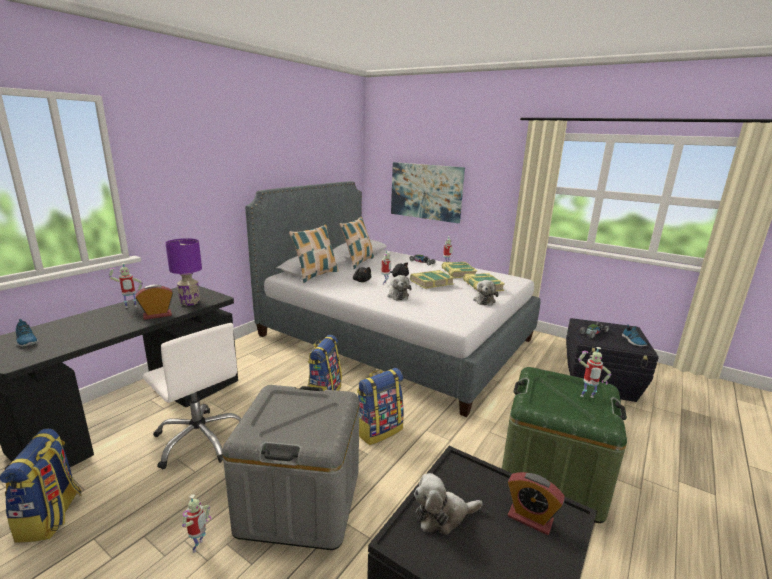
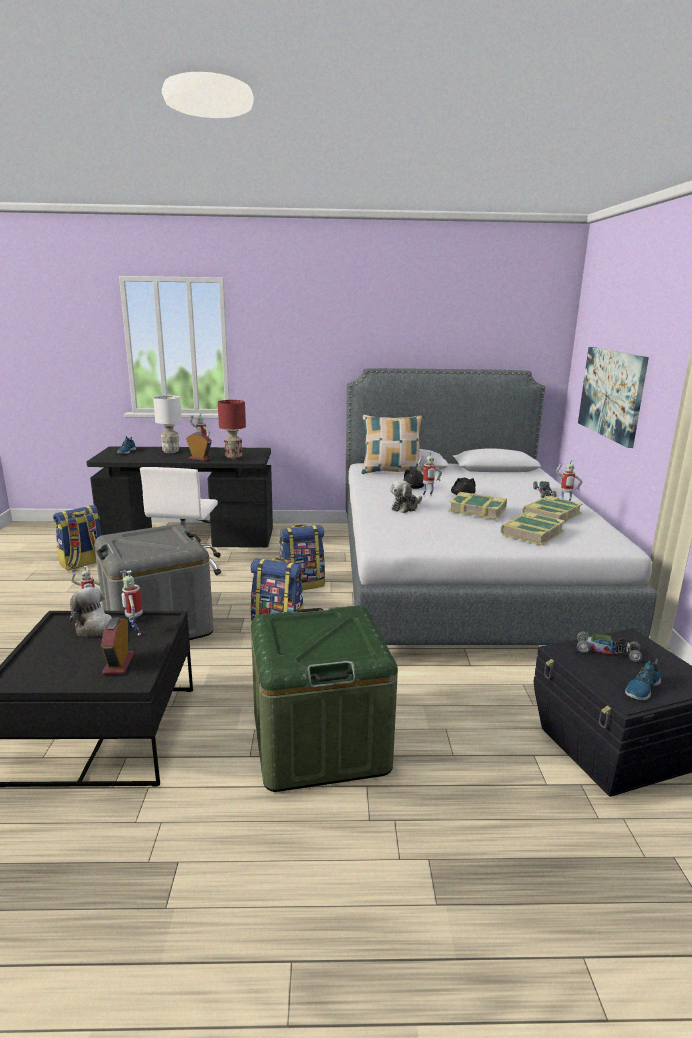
camera: 55 degrees right, 0 degrees up
(93, 320) = (170, 451): none -> white table lamp
(189, 302) = (233, 458): purple table lamp -> red table lamp
(358, 262) = (467, 473): pillow -> none
(484, 300) = (481, 543): plush toy -> none
(587, 397) = (333, 648): toy robot -> toy robot (135, 632)

